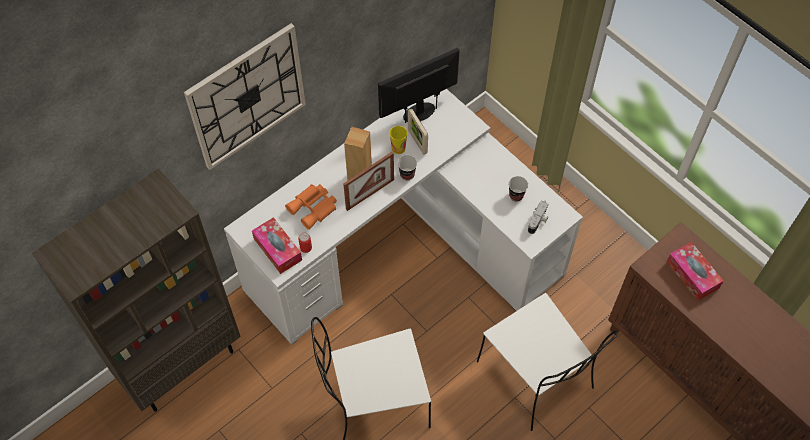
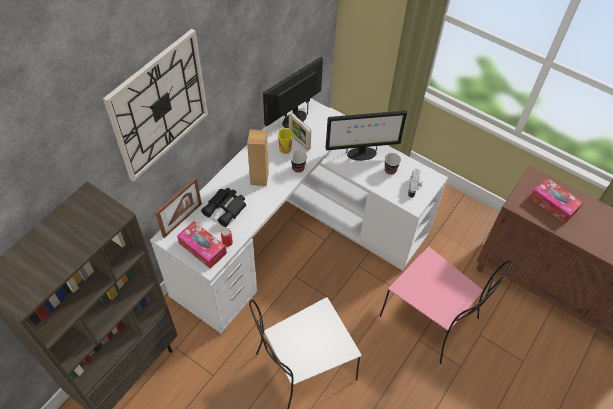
camera: 15 degrees left, 5 degrees down
(314, 208) = (226, 208): orange binoculars -> black binoculars
(370, 194) = (271, 189): picture frame -> picture frame (182, 220)
(487, 169) = (361, 154): none -> monitor
(537, 377) = (431, 318): white chair -> pink chair

